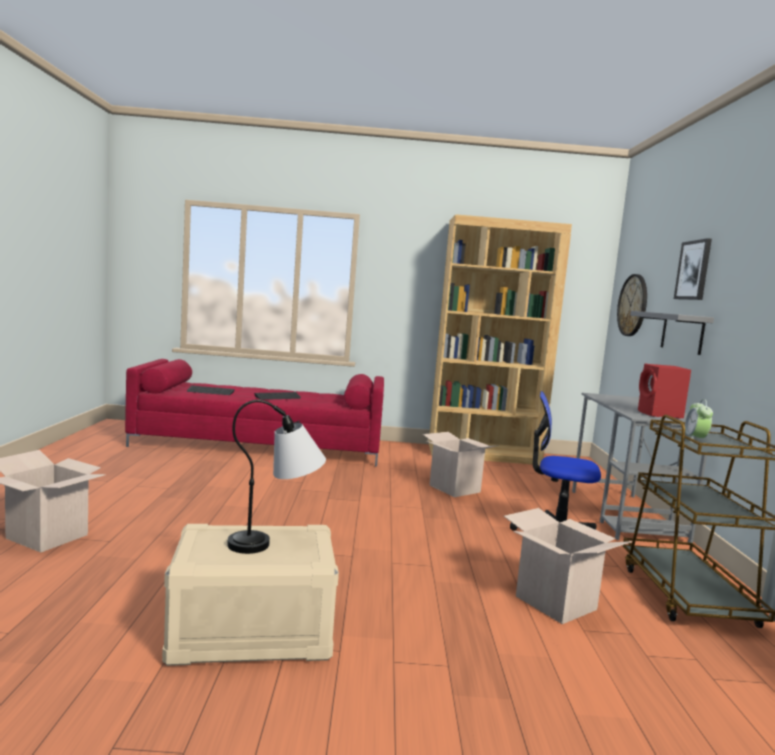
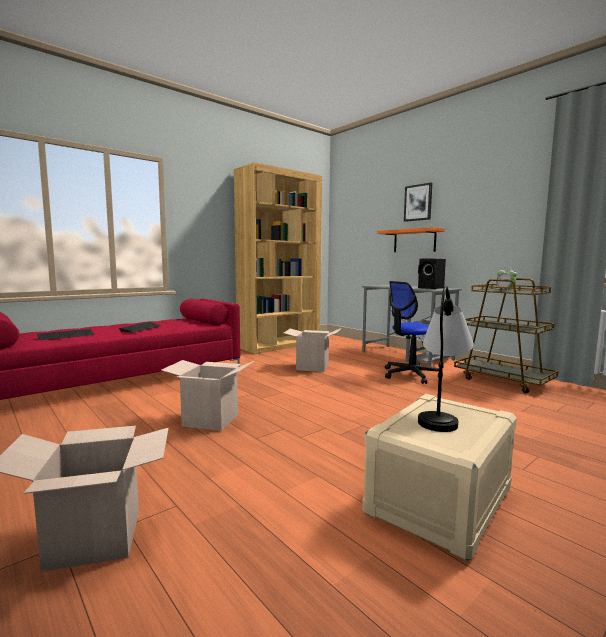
camera: 40 degrees left, 0 degrees up
(555, 603) = (486, 404): cardboard box -> cardboard box (210, 420)
(633, 305) = (356, 230): wall clock -> none
(660, 414) = (431, 288): red speaker -> black speaker
(682, 333) = (414, 241): grey shelf -> orange shelf

